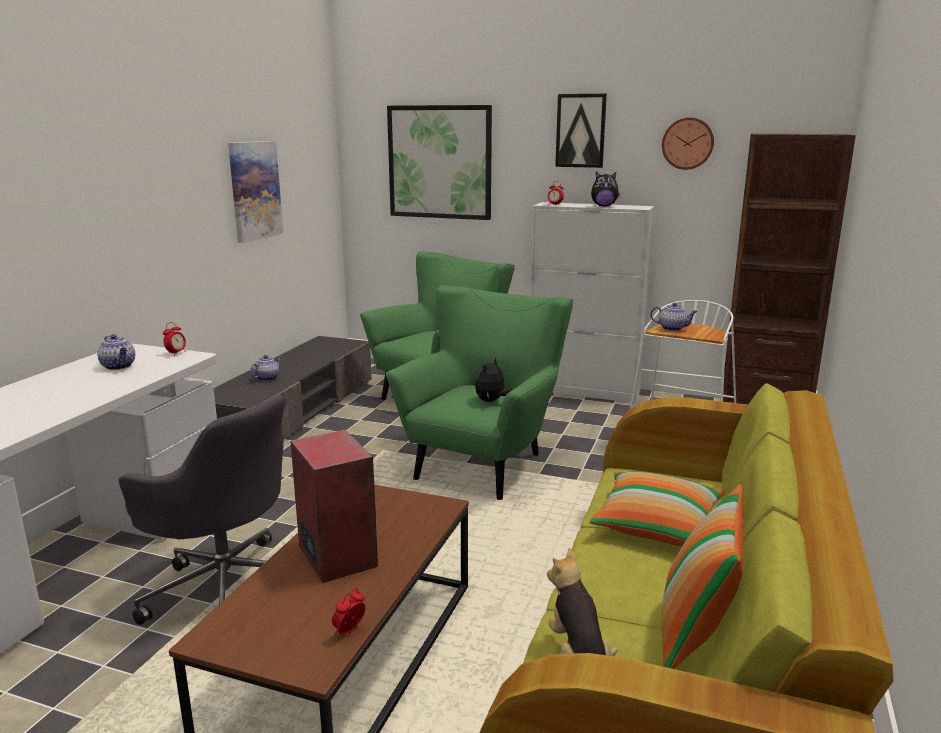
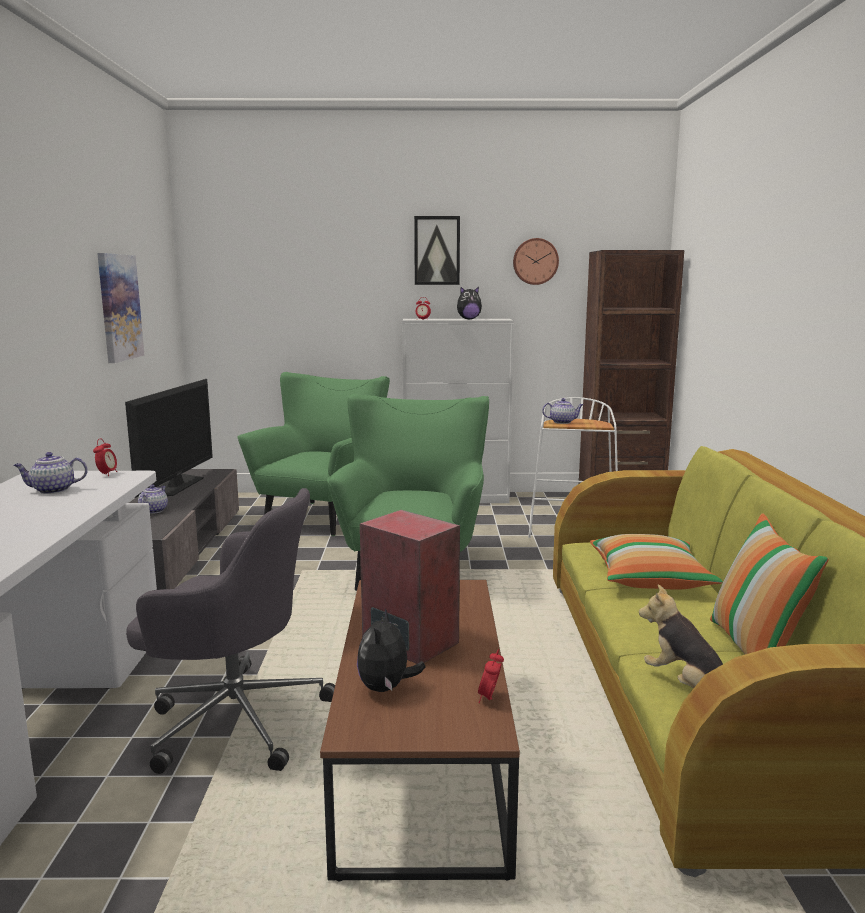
camera: 20 degrees left, 5 degrees down
(119, 366) = (52, 490): teapot -> teapot turned 135 degrees clockwise
(305, 354) = (176, 486): none -> television
(440, 162) = (294, 283): picture -> none
(491, 401) = (430, 499): plush toy -> plush toy (386, 688)

